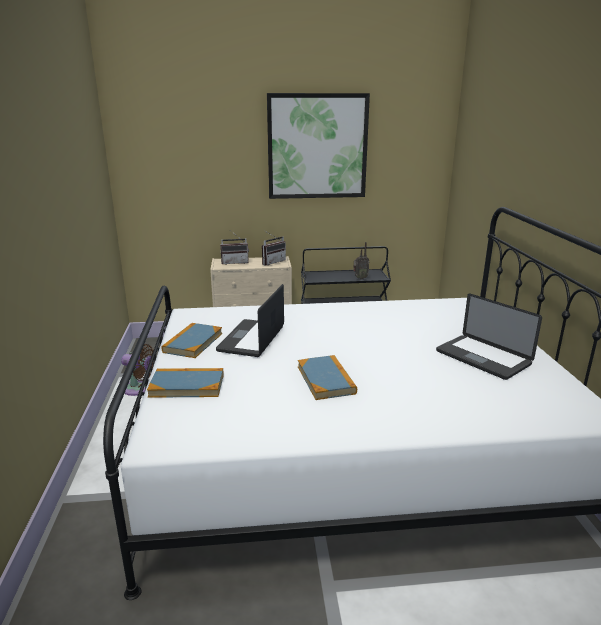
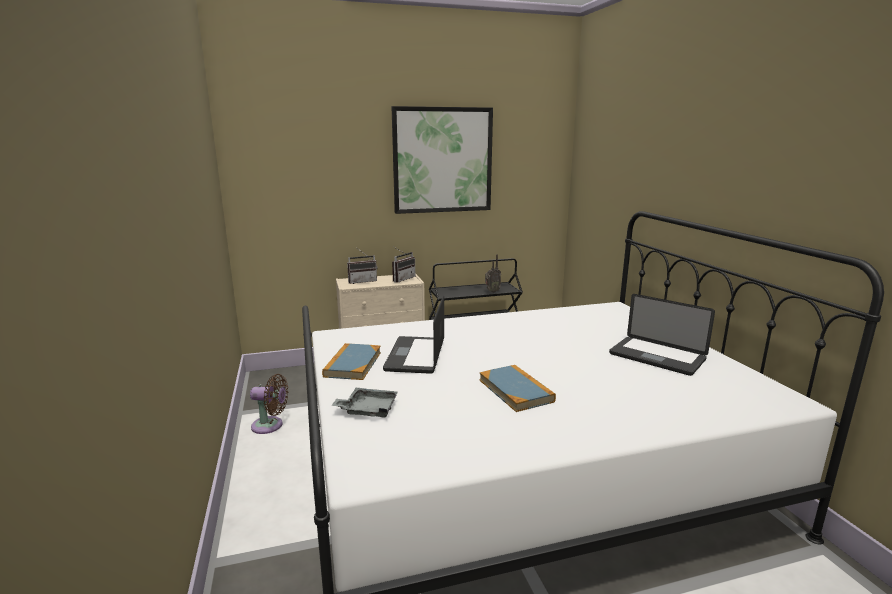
camera: 10 degrees left, 5 degrees down
(187, 386) = (368, 410): book -> grey tray

